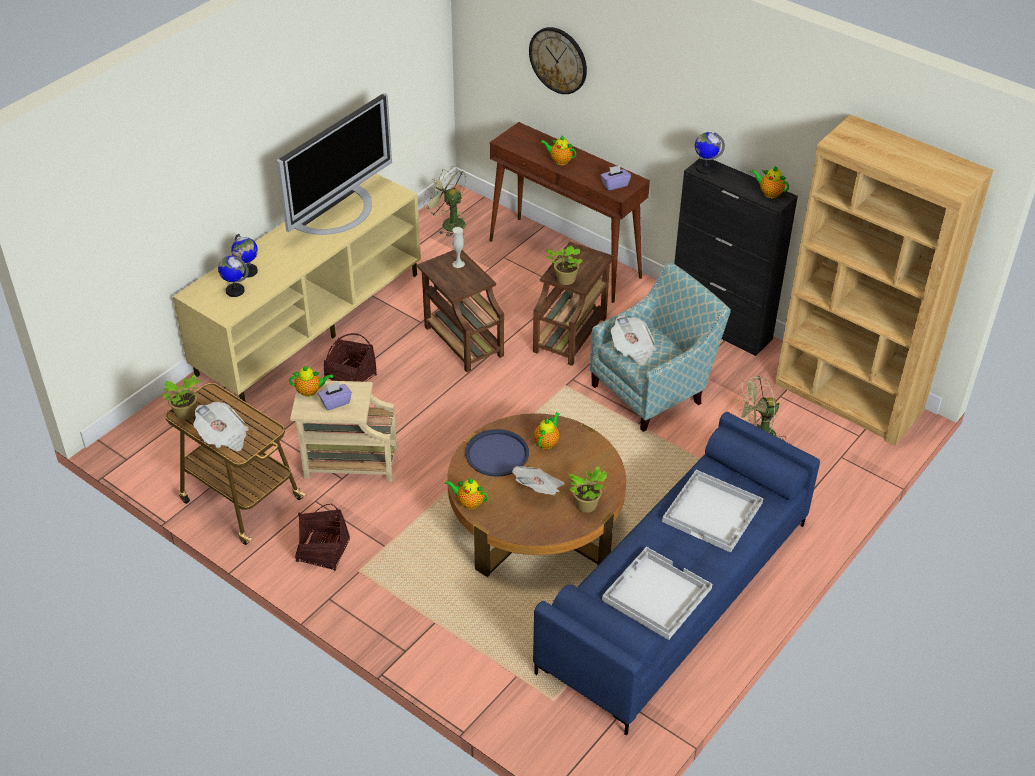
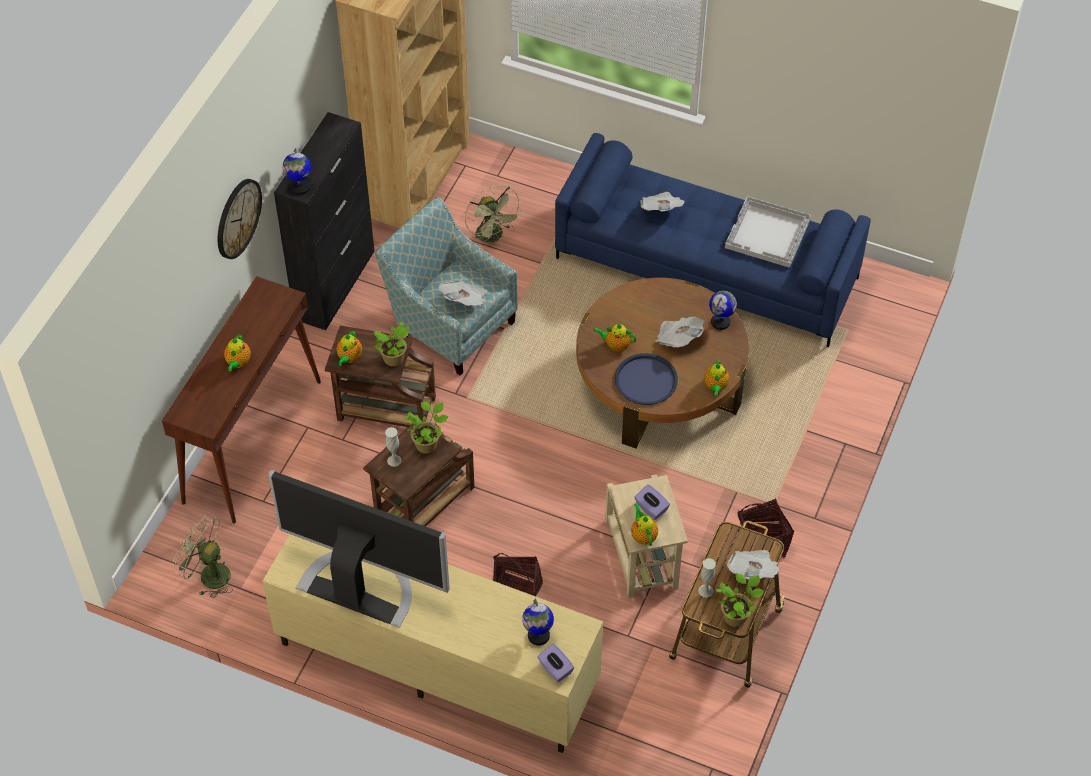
camera: 105 degrees left, 10 degrees up
(222, 402) = (705, 591): none -> white vase
(248, 271) = (500, 635): globe -> globe (720, 322)
(448, 223) = (208, 574): green fan -> green fan turned 90 degrees clockwise
(558, 60) = (162, 315): wall clock -> wall clock (237, 218)
(587, 506) = (684, 300): potted plant -> potted plant (427, 444)
(614, 185) = (273, 304): purple tissue box -> purple tissue box (555, 669)
(713, 512) = (661, 210): white tray -> newspaper
(769, 193) = (330, 133): teapot -> teapot (349, 358)

